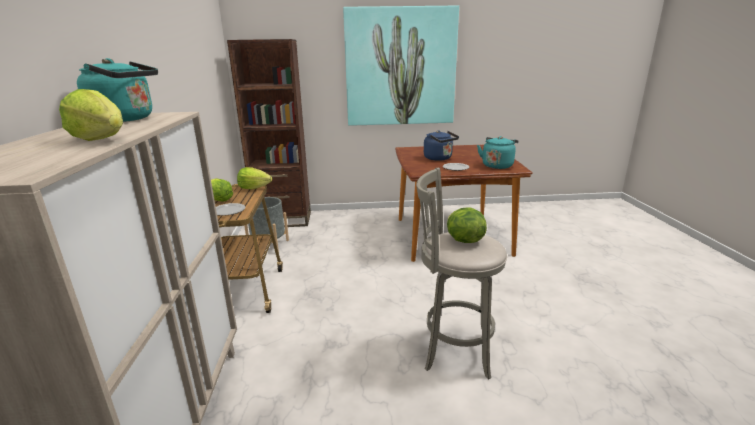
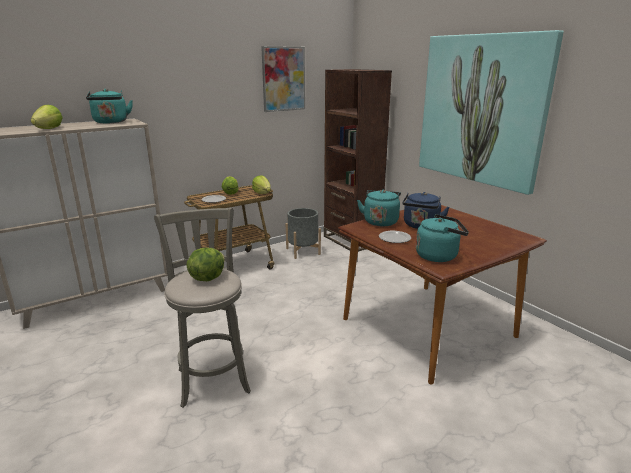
camera: 60 degrees right, 0 degrees up
(198, 51) = (283, 79): none -> picture
(416, 164) = (380, 221): none -> turquoise kettle

